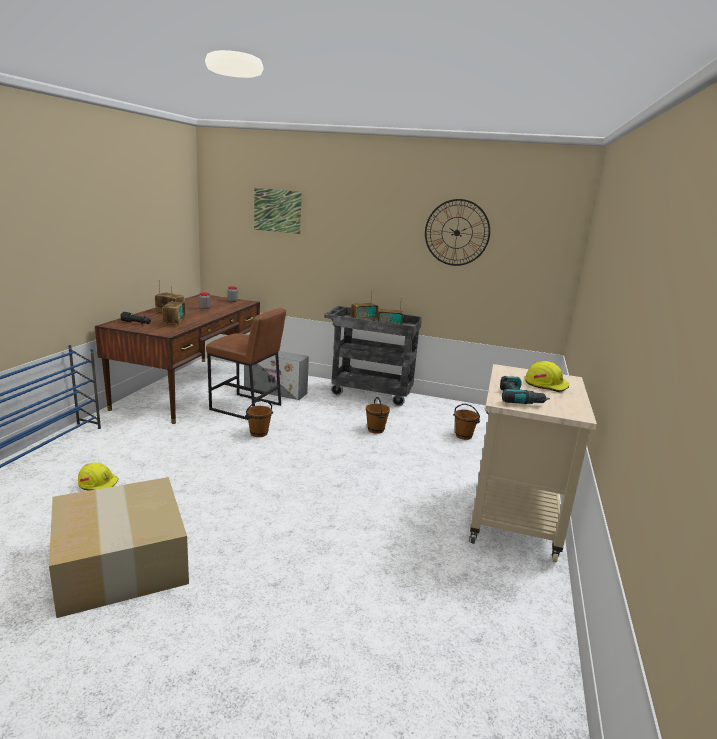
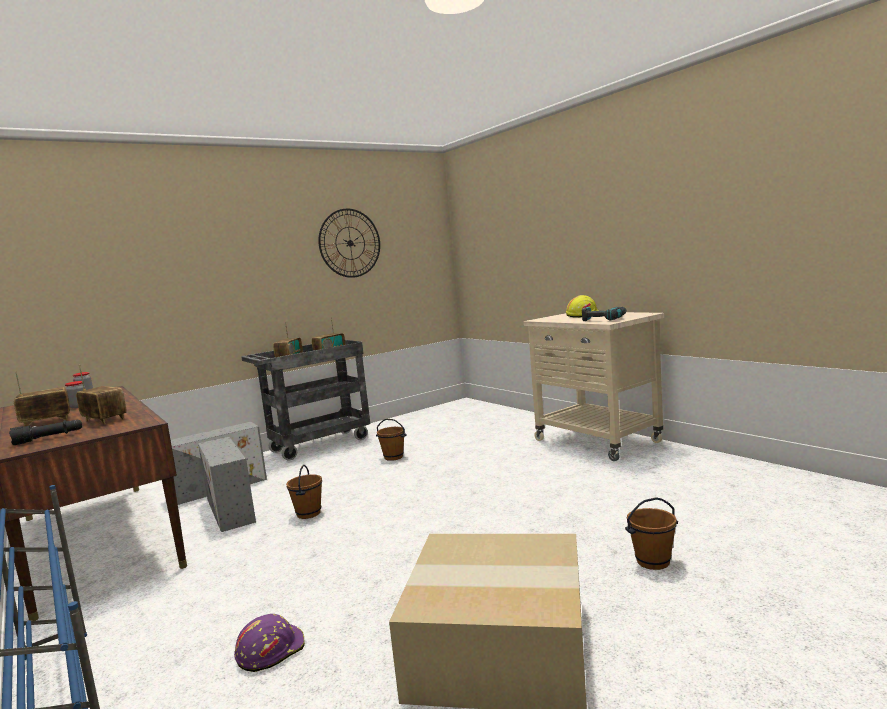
camera: 50 degrees left, 10 degrees down
(98, 483) = (270, 651): yellow hard hat -> purple hard hat
(247, 407) = (230, 511): brown chair -> grey storage box
(277, 210) = (120, 251): picture -> none
(463, 436) = (455, 428): brown bucket -> brown bucket (652, 561)

